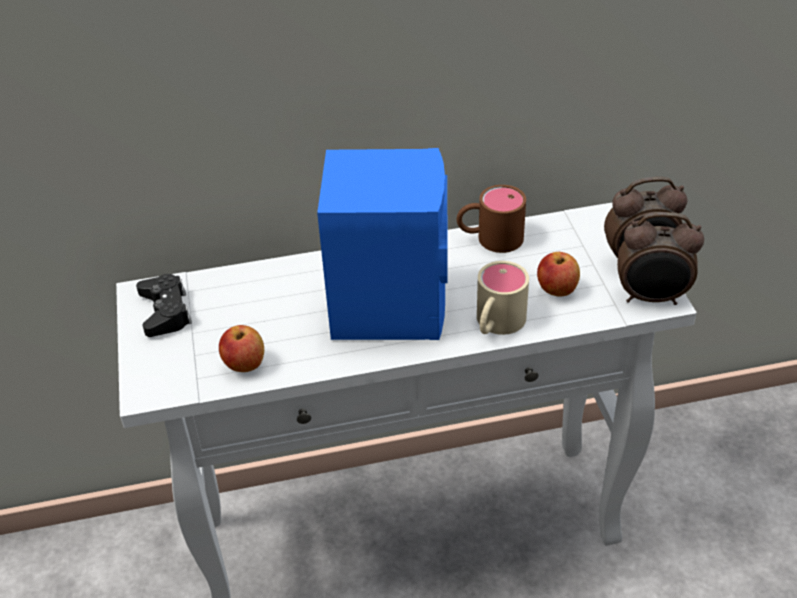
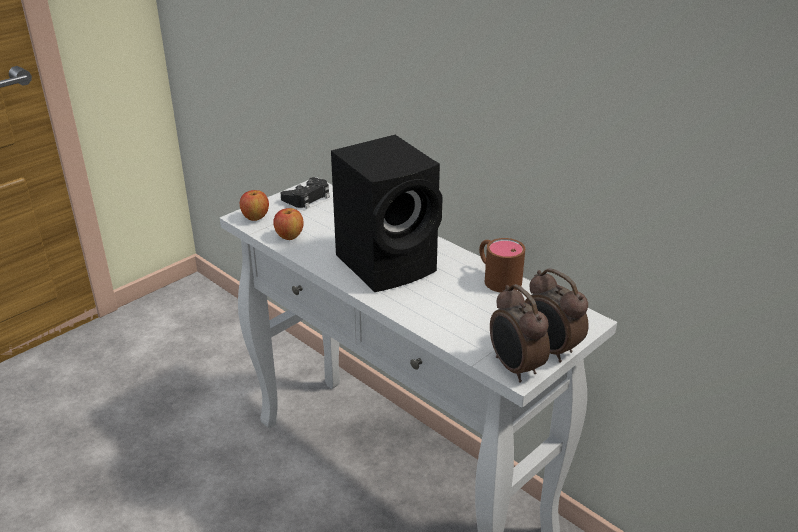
camera: 55 degrees right, 10 degrees down
(389, 303) = (389, 263): blue speaker -> black speaker
(496, 324) = (412, 309): beige mug -> none
(556, 290) = (475, 323): apple -> apple (255, 217)

